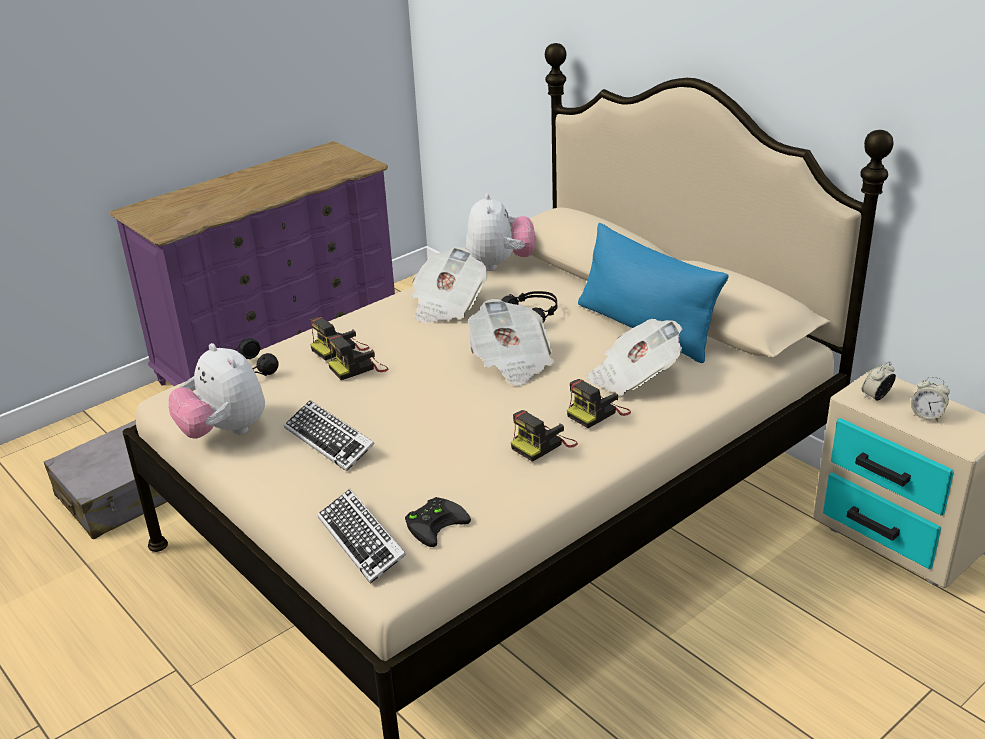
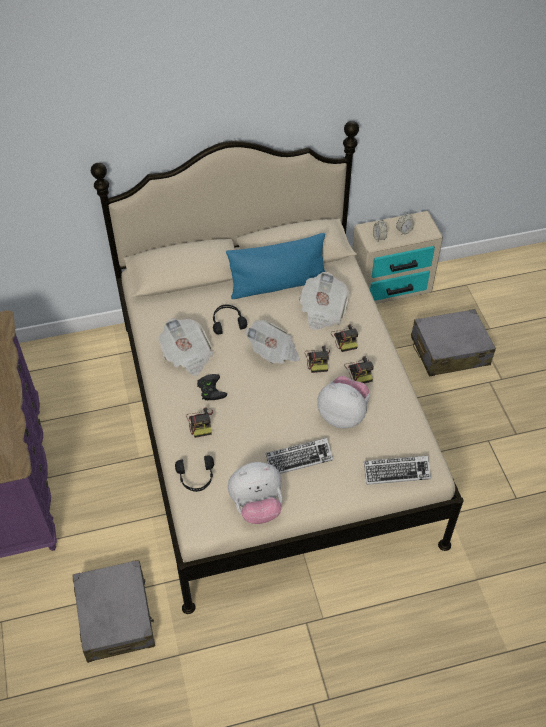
camera: 65 degrees left, 20 degrees up
(358, 368) = (233, 421): camera -> camera (318, 360)
(435, 523) = (398, 438): black game controller -> black game controller (210, 389)
(500, 264) = (154, 312): plush toy -> plush toy (343, 415)
(841, 665) = (449, 351): none -> grey suitcase

